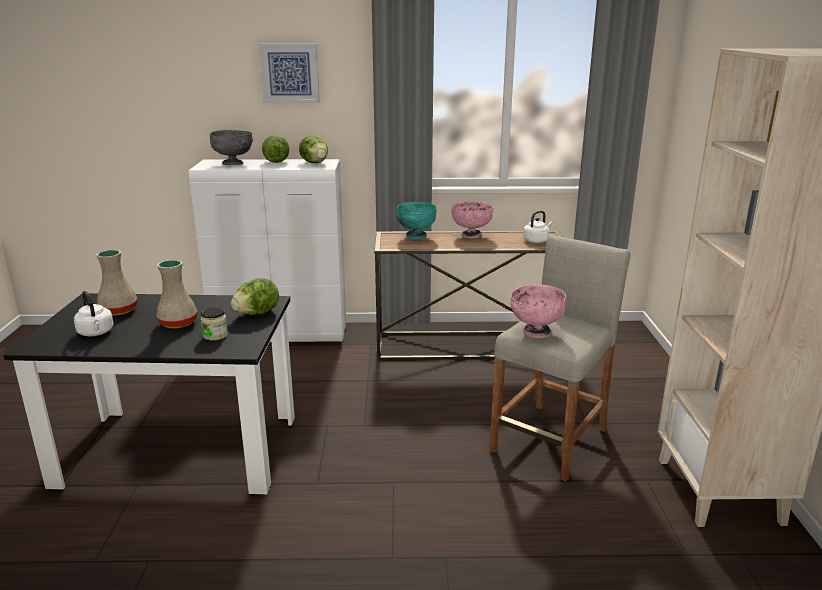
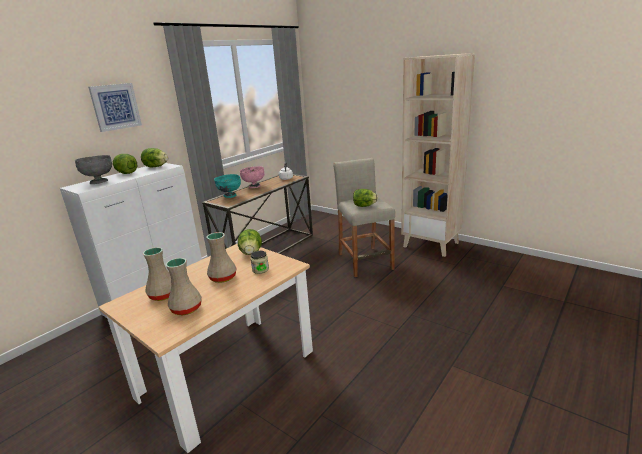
camera: 50 degrees left, 0 degrees up
(96, 333) = (187, 308): white kettle -> beige vase
(180, 451) = (228, 374): black dining table -> beige dining table
(536, 332) = (364, 206): pink bowl -> lettuce

